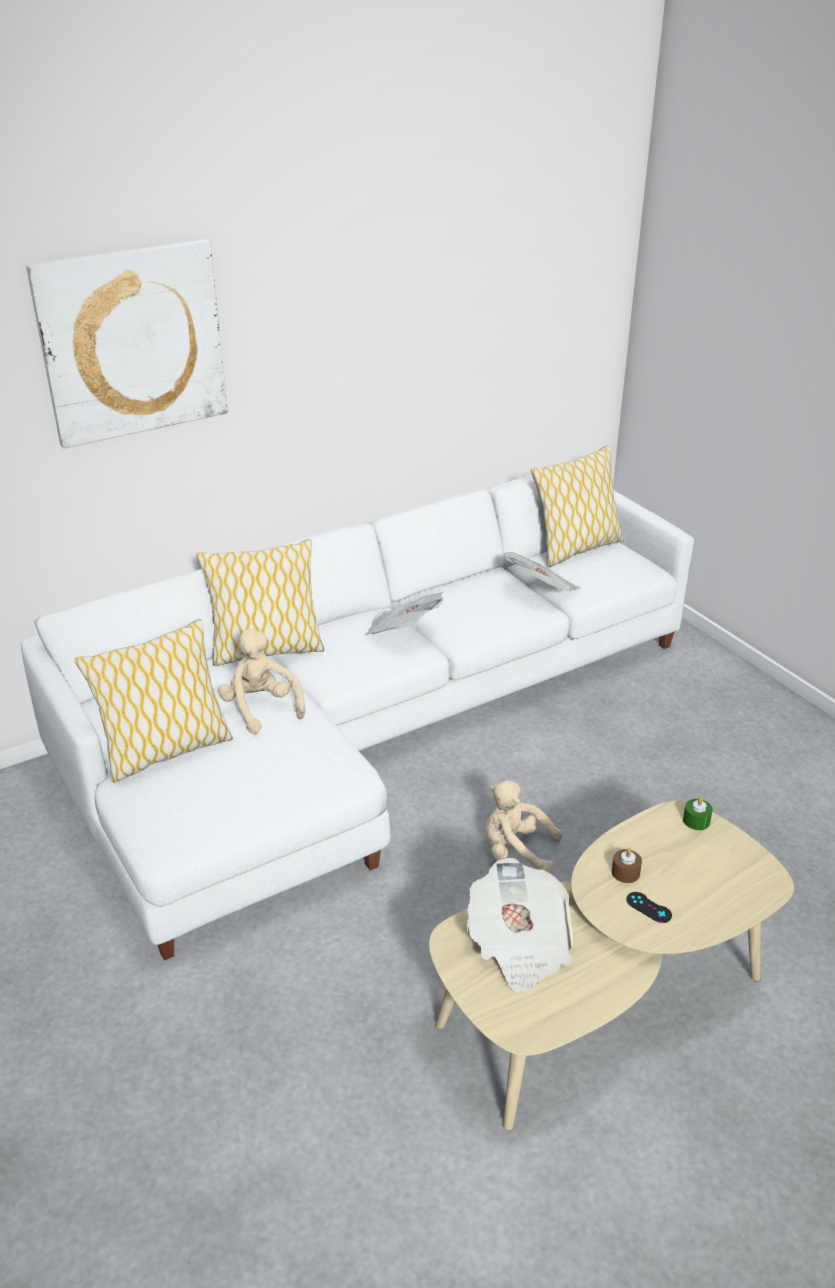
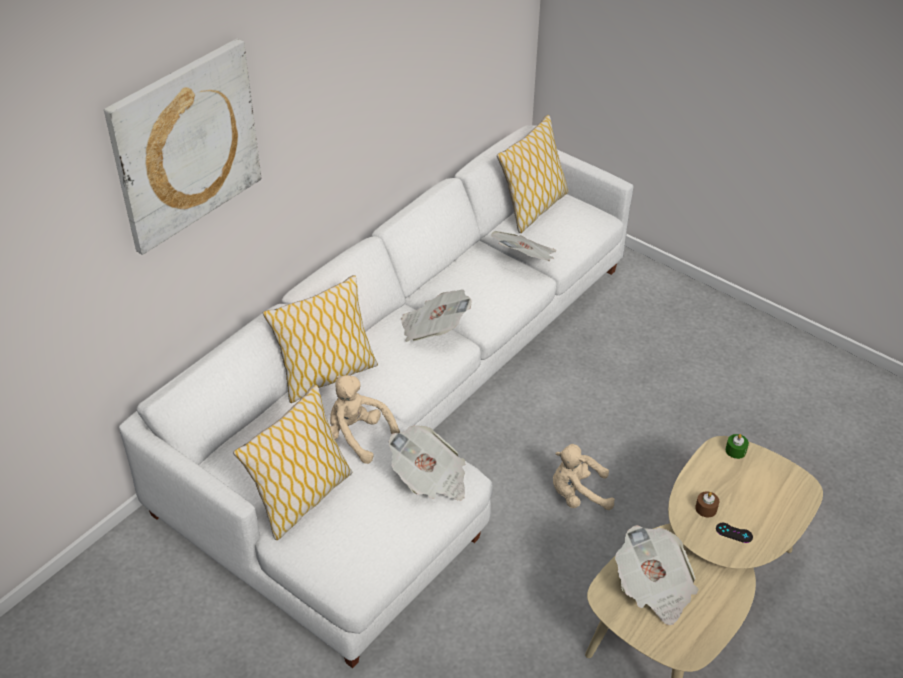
camera: 20 degrees left, 10 degrees up
(313, 765) = (430, 479): none -> newspaper

